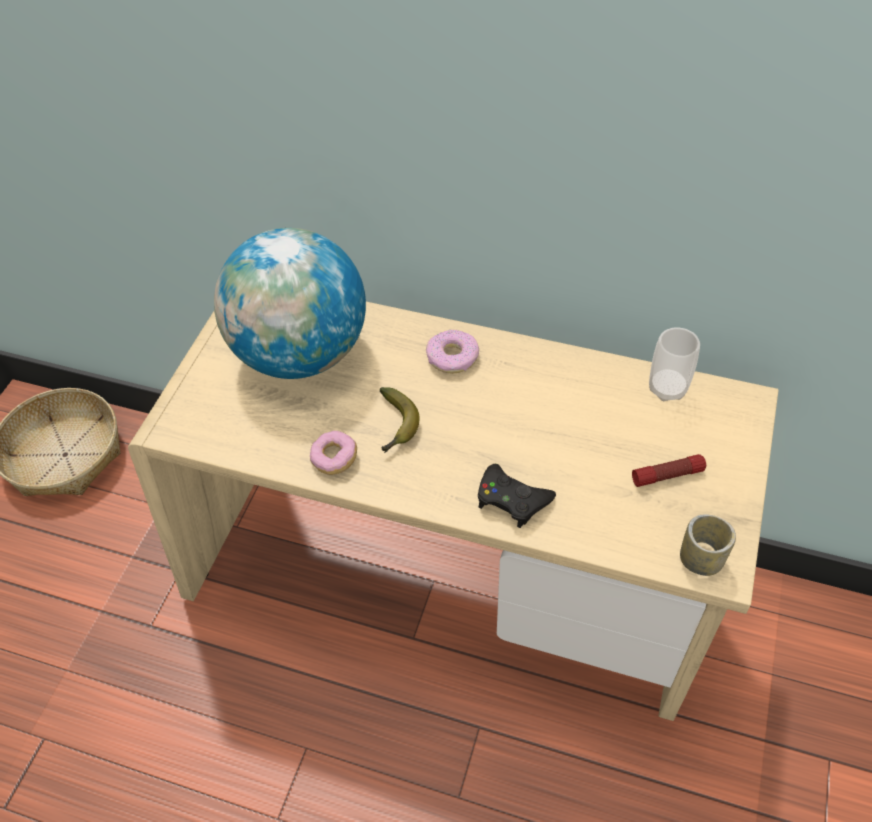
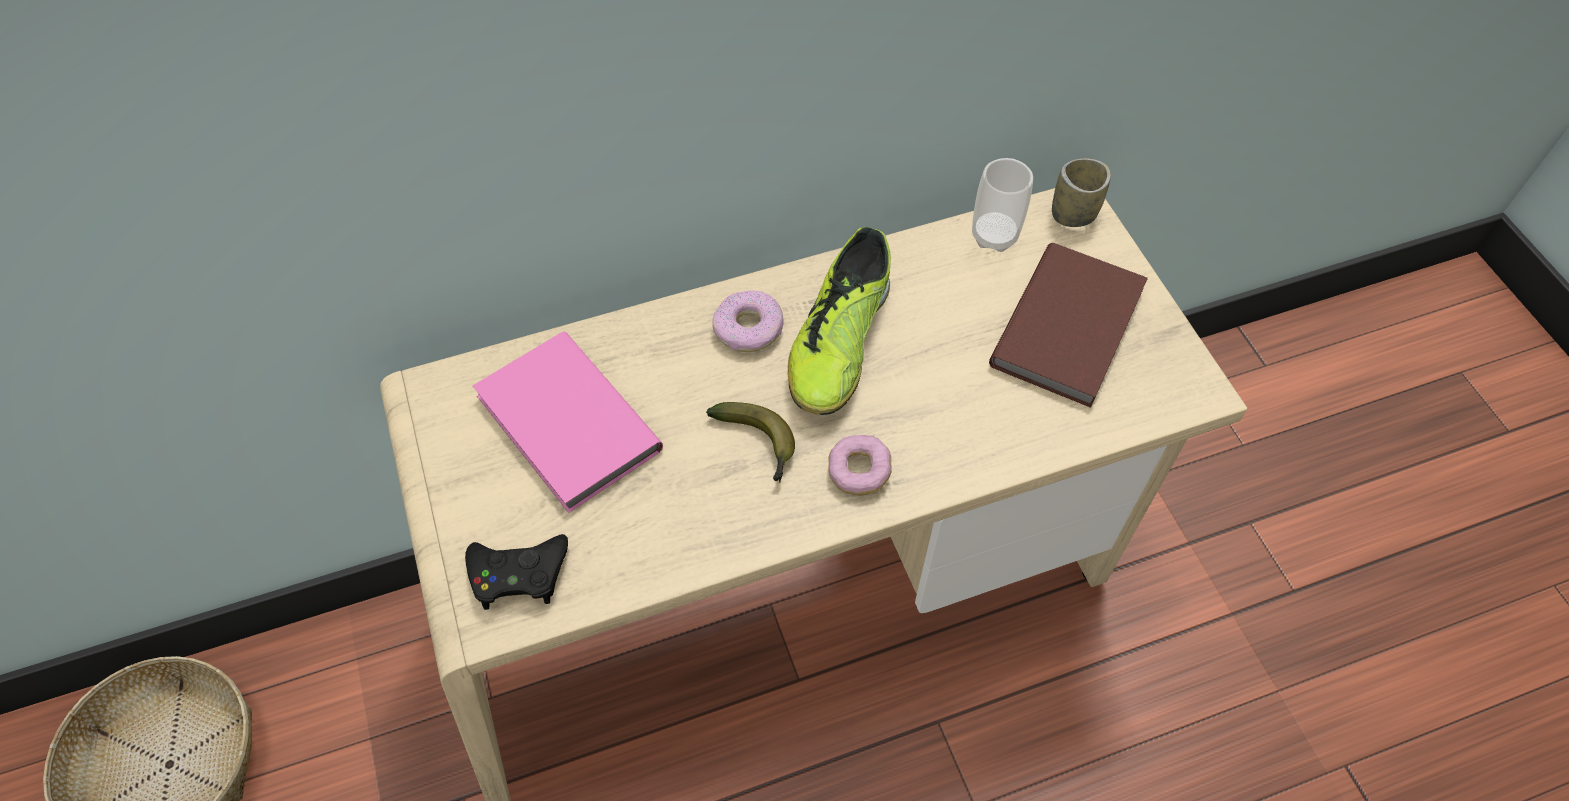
camera: 40 degrees left, 5 degrees up
(301, 353) = (566, 427): globe -> pink book
(334, 459) = (724, 525): donut -> donut (858, 472)
(500, 396) = (839, 342): none -> shoe
(512, 499) = (951, 447): black game controller -> black game controller (518, 574)
(667, 475) = (1072, 326): flashlight -> brown book
(700, 559) = (1172, 393): cup -> cup (1073, 214)

